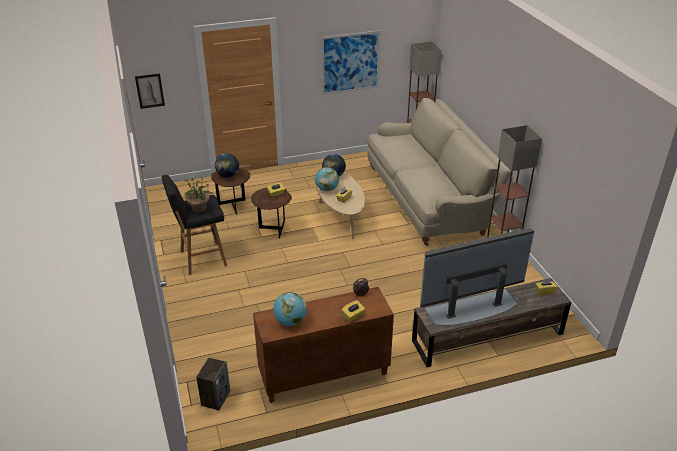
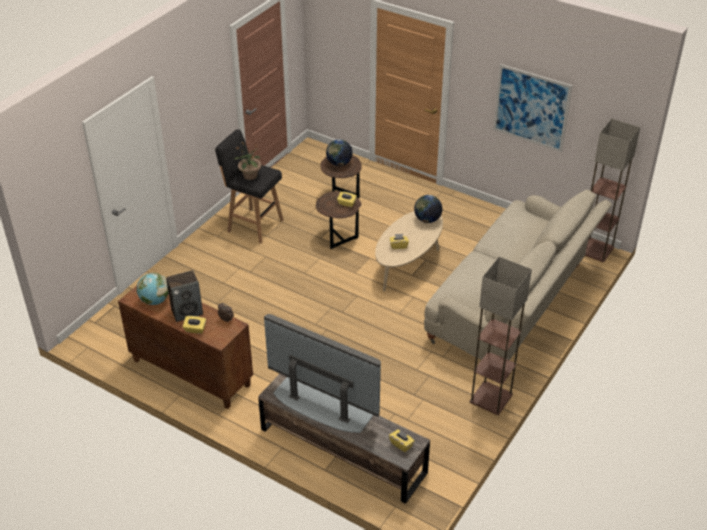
camera: 50 degrees right, 5 degrees up
(150, 91) = (323, 46): picture -> none
(215, 398) = (112, 330): speaker -> speaker (187, 311)
(327, 189) = (400, 228): globe -> none

